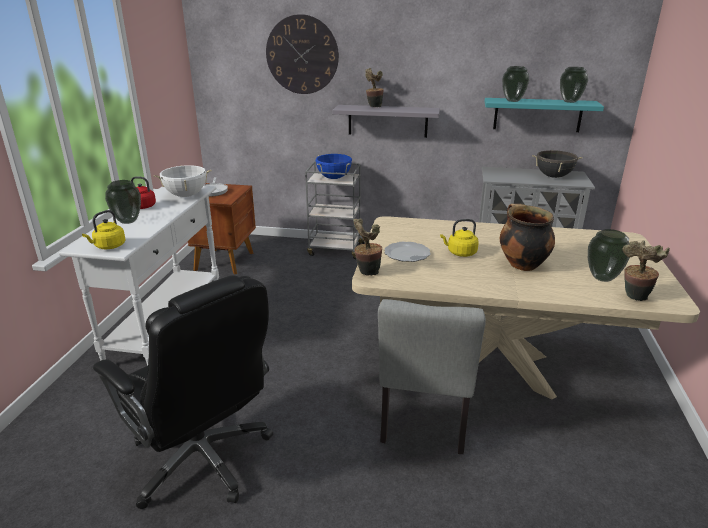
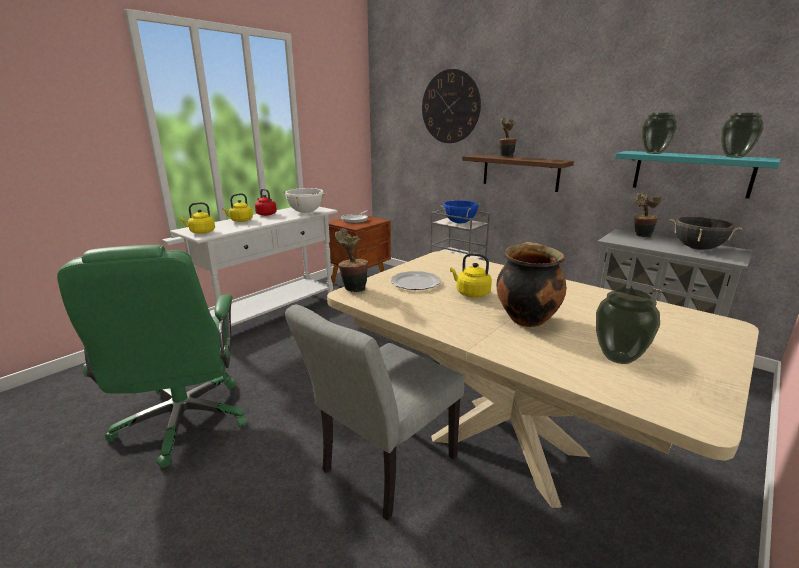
camera: 30 degrees right, 5 degrees down
(128, 221) = (240, 221): vase -> yellow kettle
(203, 459) = (183, 422): black office chair -> green office chair
(387, 121) = (520, 172): grey shelf -> brown shelf
(634, 298) = (636, 393): potted plant -> potted plant (641, 236)

